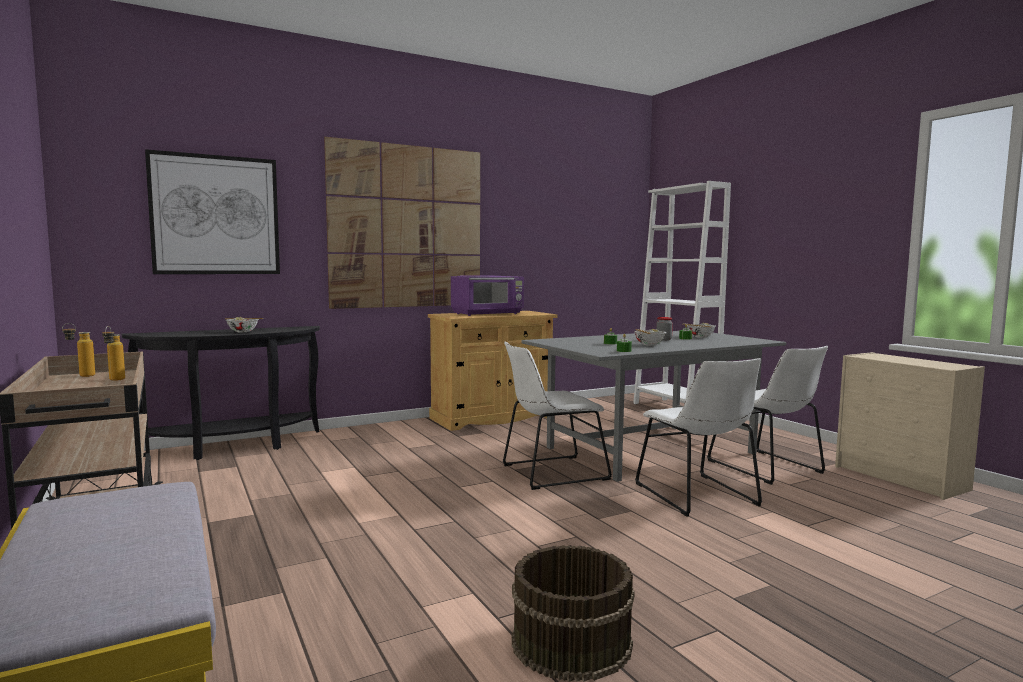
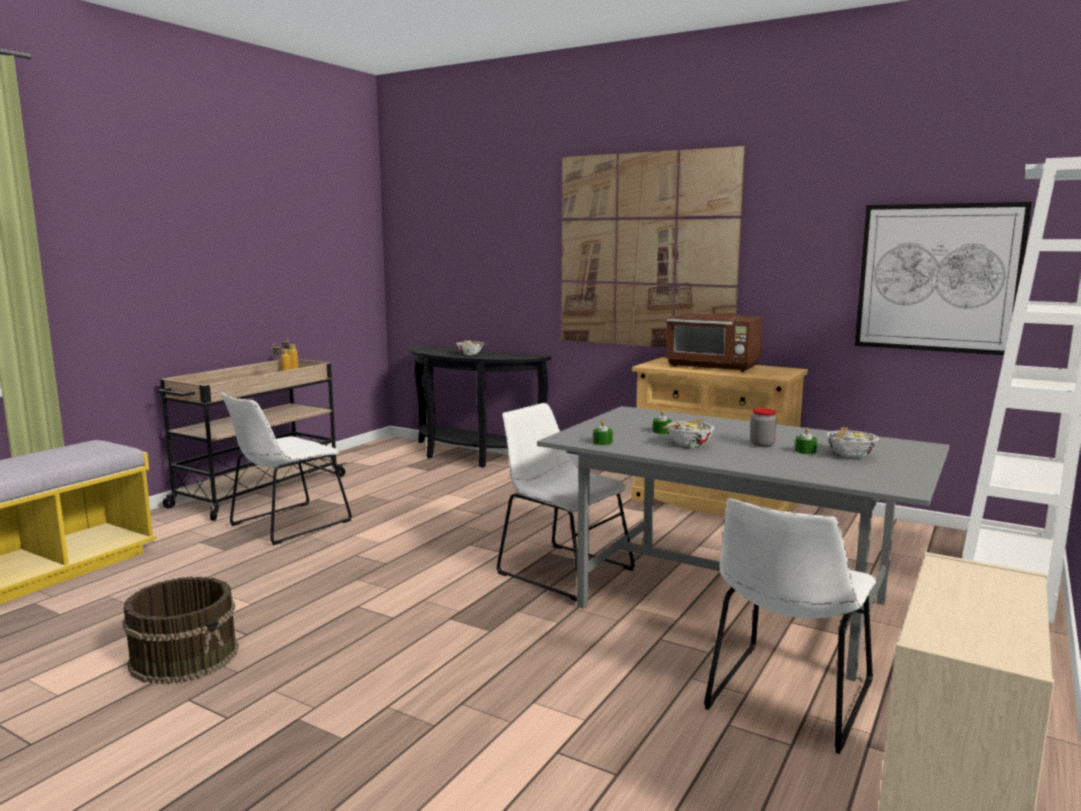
camera: 60 degrees right, 5 degrees up
(215, 215) = (477, 245): picture -> picture (937, 278)
(488, 314) = (713, 366): purple microwave -> brown microwave
(698, 496) = (584, 661): white chair -> white chair (286, 524)

